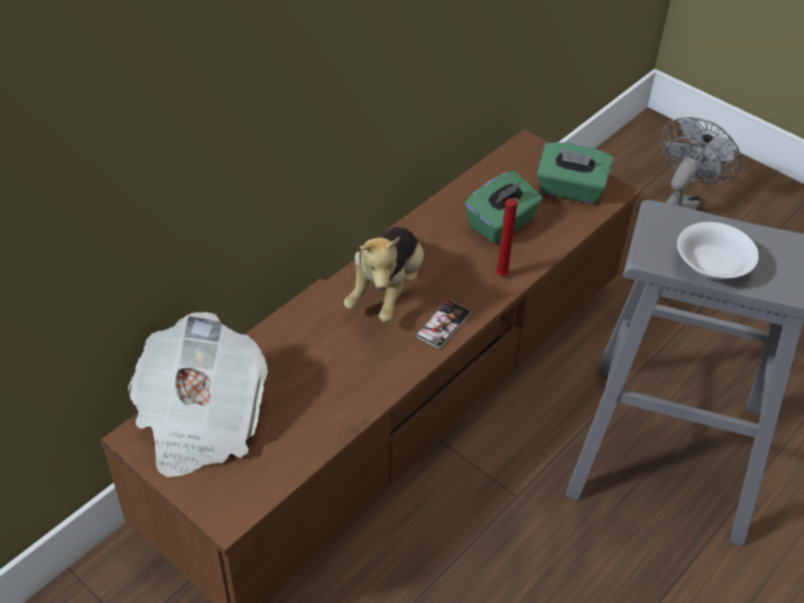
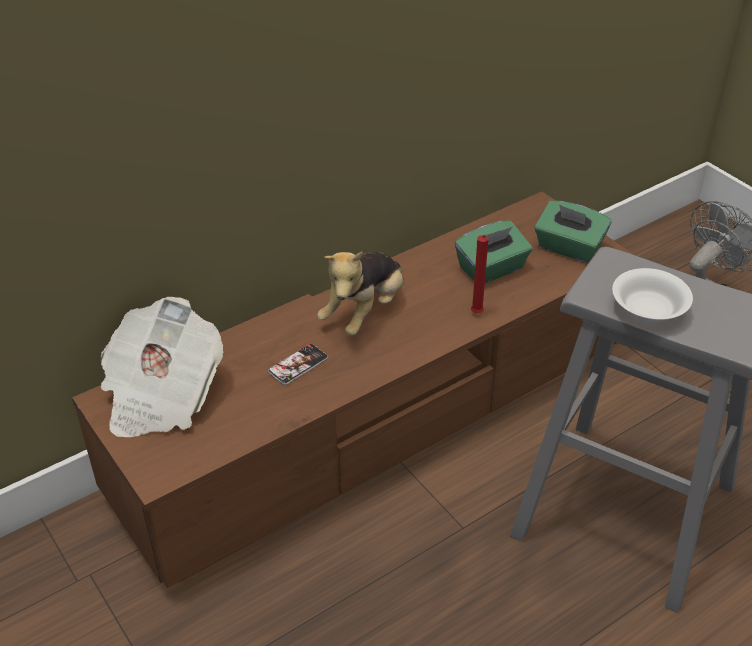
camera: 15 degrees right, 5 degrees down
(443, 325) = (407, 347): phone -> phone (298, 365)

